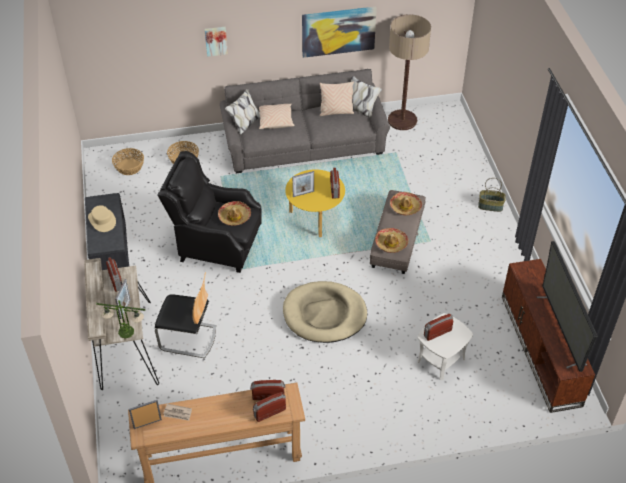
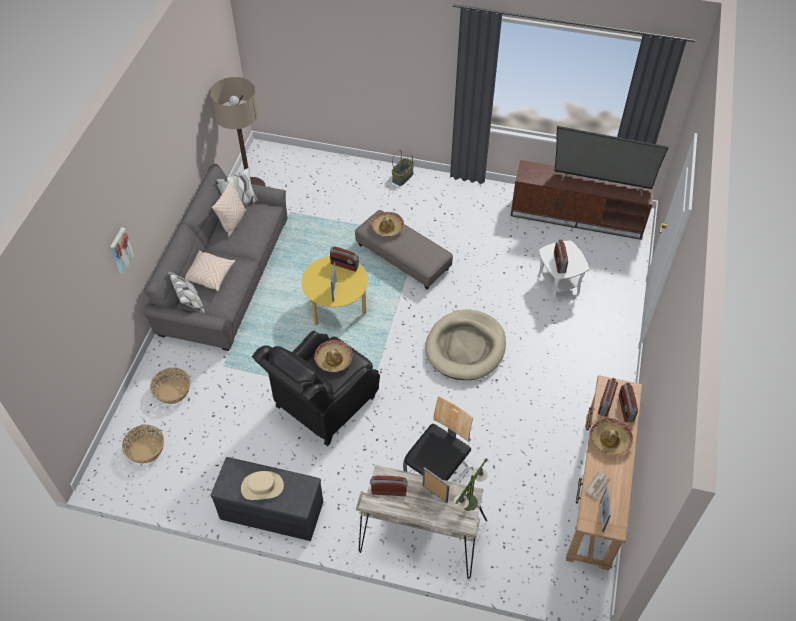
camera: 65 degrees left, 5 degrees up
(338, 31) = (183, 149): picture -> none
(391, 243) = (427, 256): hat -> hat (610, 440)

